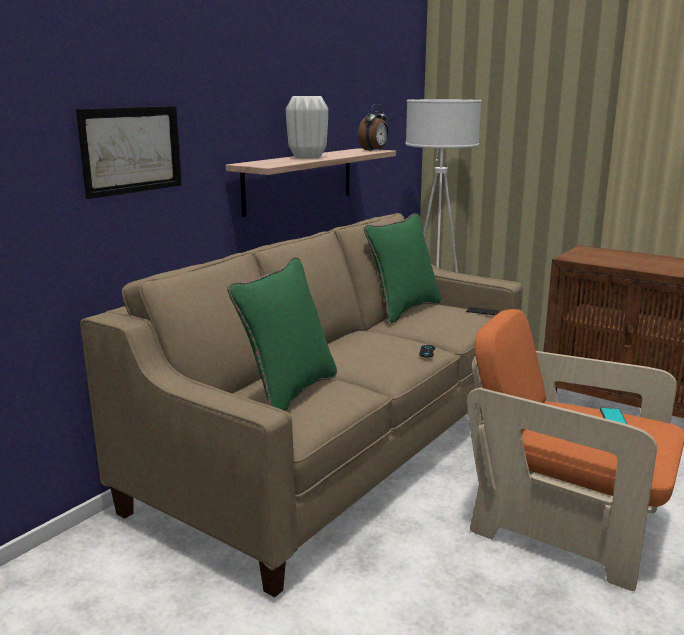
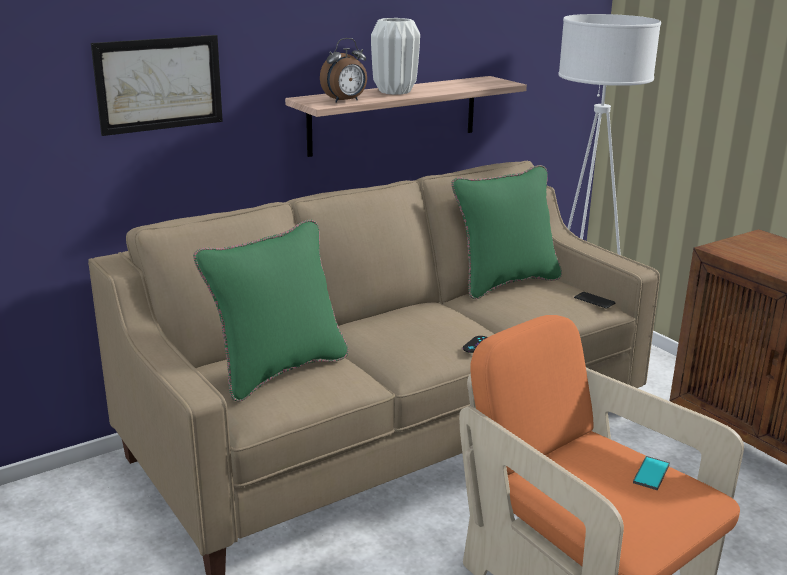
camera: 20 degrees right, 5 degrees up
(374, 150) = (498, 83): alarm clock -> alarm clock (345, 101)

